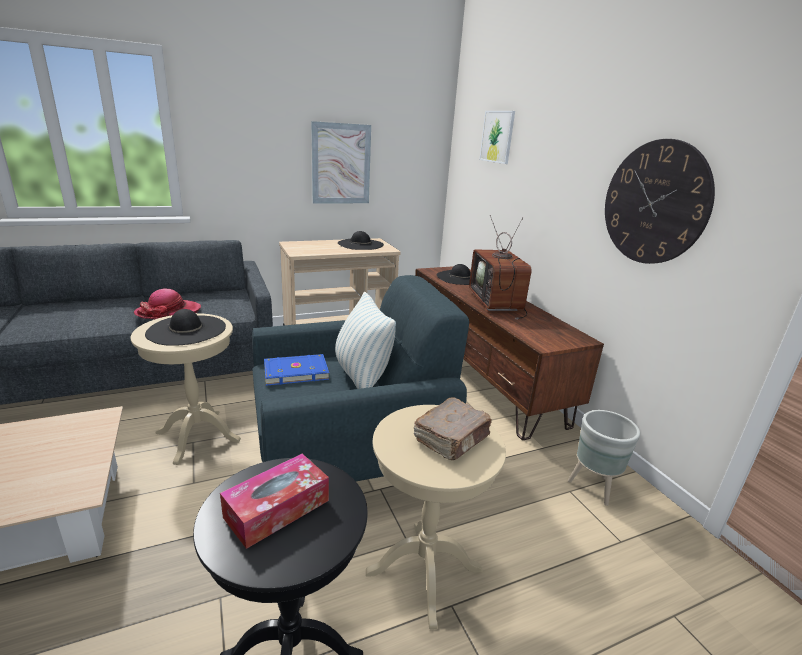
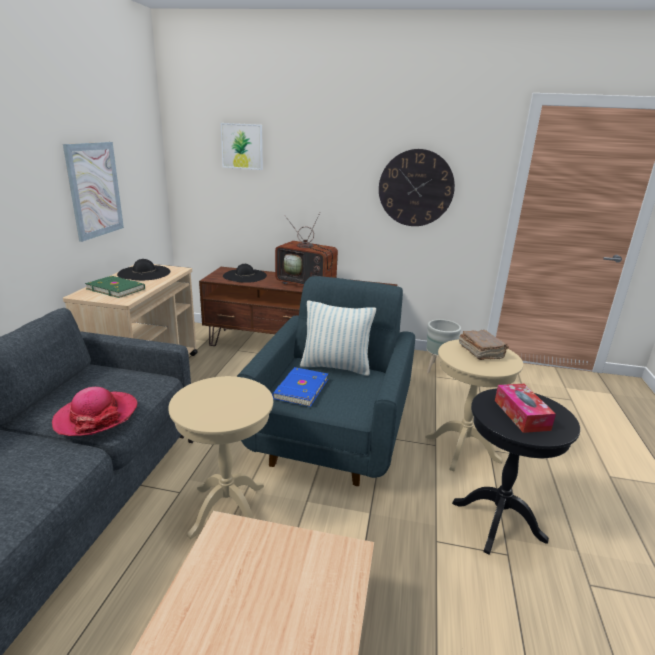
camera: 55 degrees left, 0 degrees up
(186, 330) = (224, 399): black hat -> none
(316, 246) = (116, 288): none -> green book

